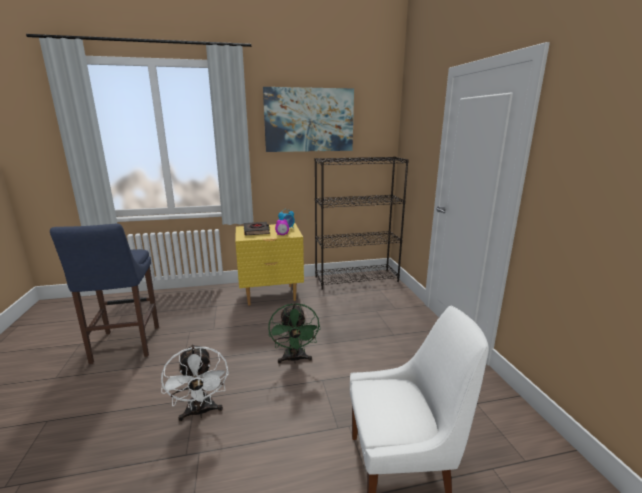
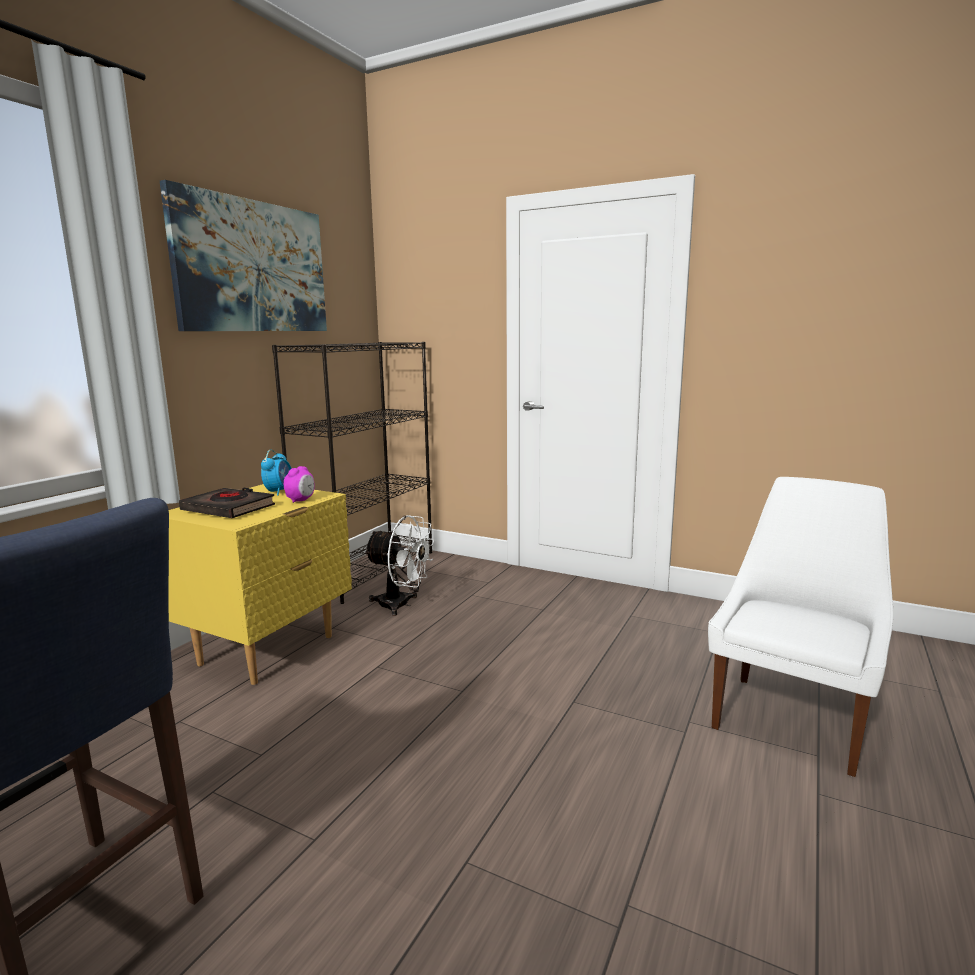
camera: 50 degrees left, 5 degrees down
(200, 412) = (516, 865): white fan -> white fan (401, 605)
(294, 359) = (493, 704): green fan -> none

